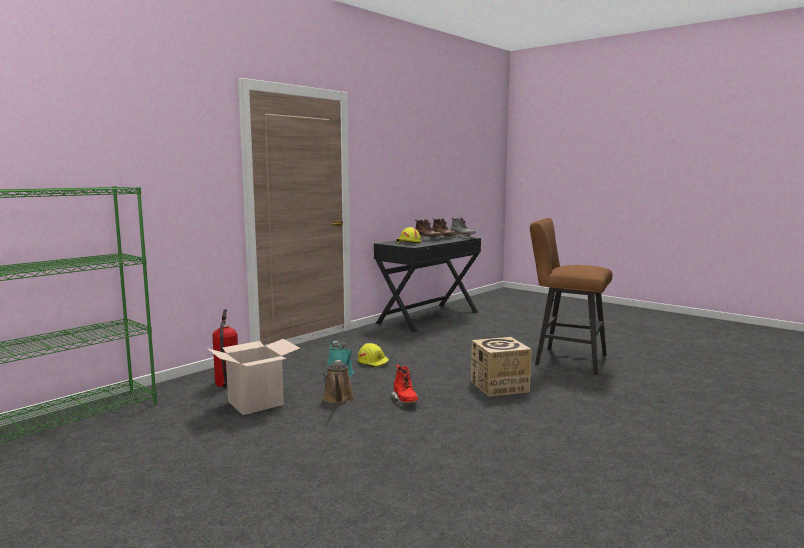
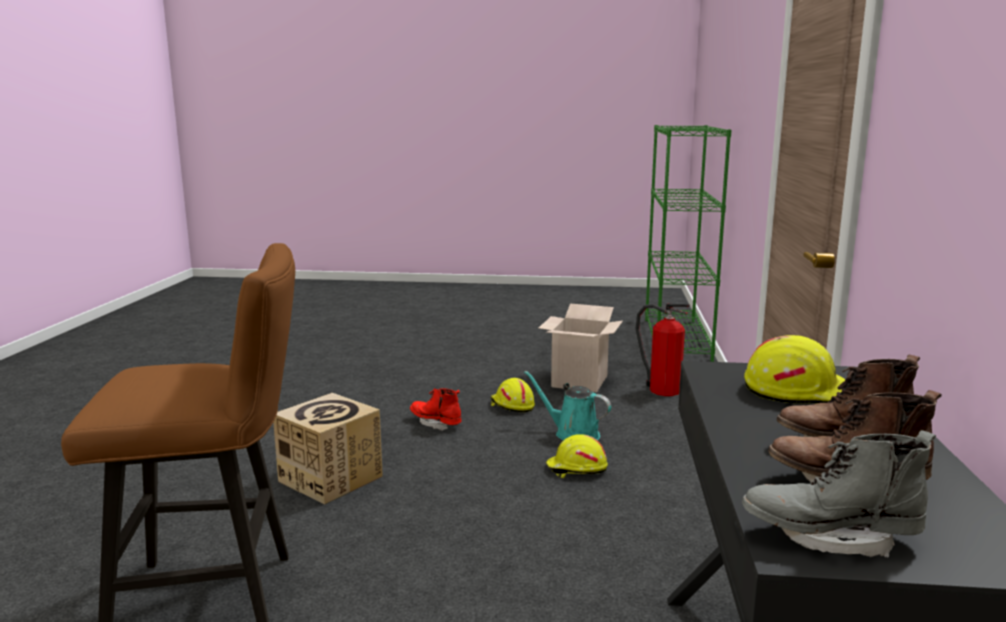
camera: 145 degrees right, 5 degrees up
(338, 399) = (511, 406): brown watering can -> yellow hard hat

